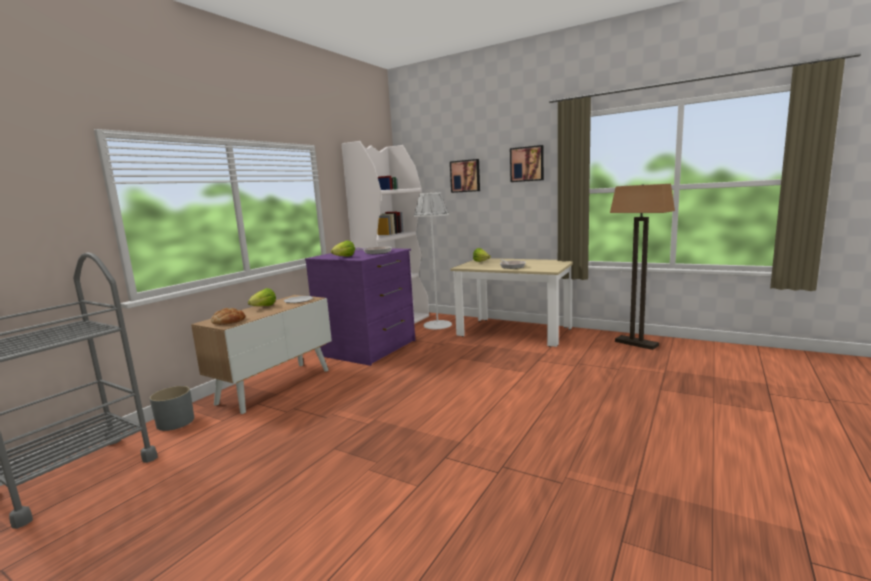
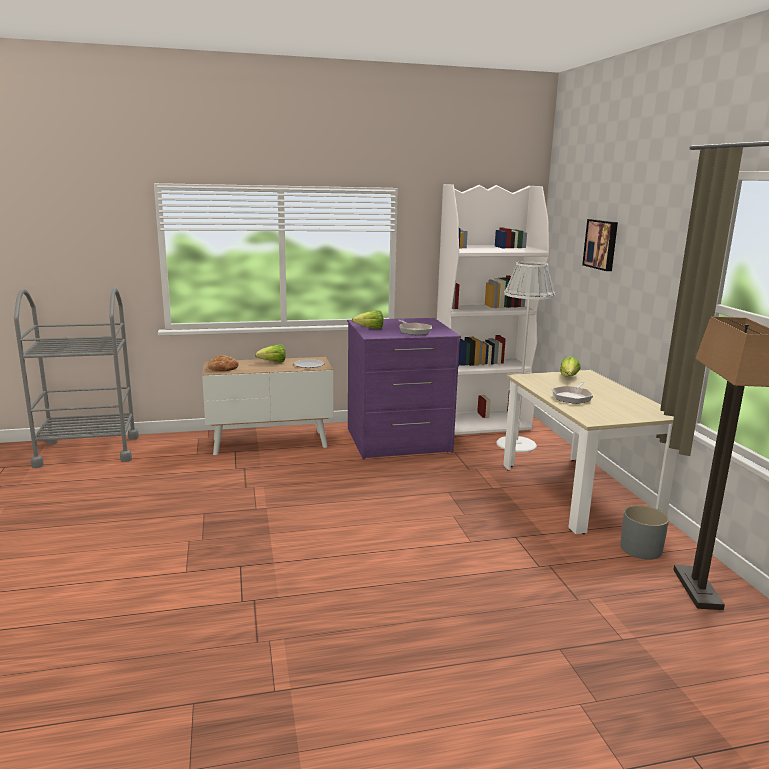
camera: 45 degrees right, 5 degrees up
(175, 422) = (177, 441): grey planter -> grey planter (641, 548)
(527, 164) = (663, 243): picture -> none

